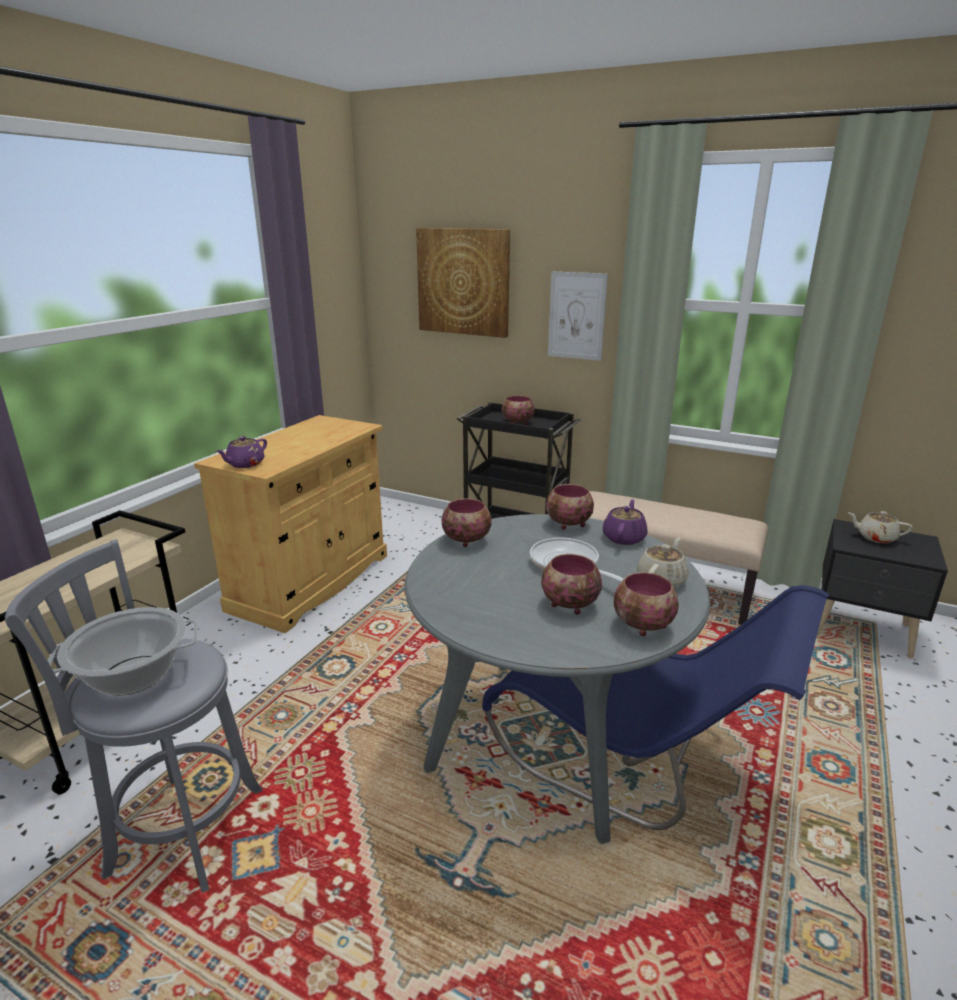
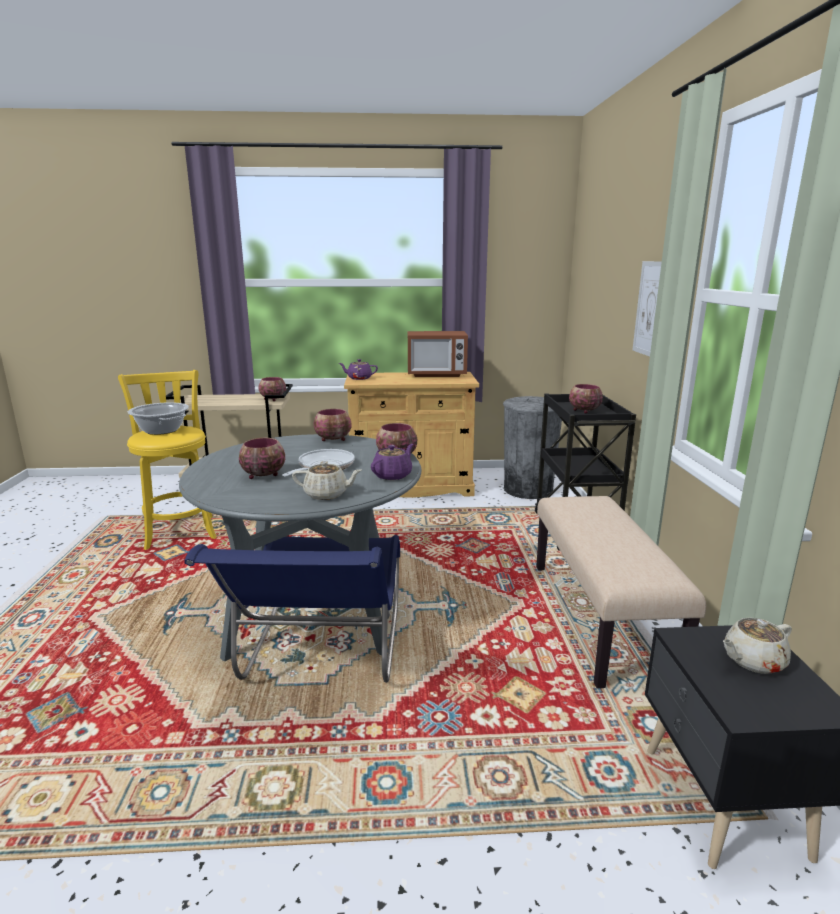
camera: 60 degrees right, 5 degrees down
(180, 829) = (180, 531): grey stool -> yellow stool
(305, 429) = (436, 374): none -> microwave
(409, 526) = (528, 489): none -> grey trash can
(463, 282) = (605, 274): picture -> none
(624, 537) = (393, 475): purple teapot -> purple teapot turned 45 degrees counterclockwise
(643, 626) = (247, 497): bowl -> bowl (272, 399)
(875, 537) = (752, 661): beige teapot -> beige teapot turned 105 degrees counterclockwise

